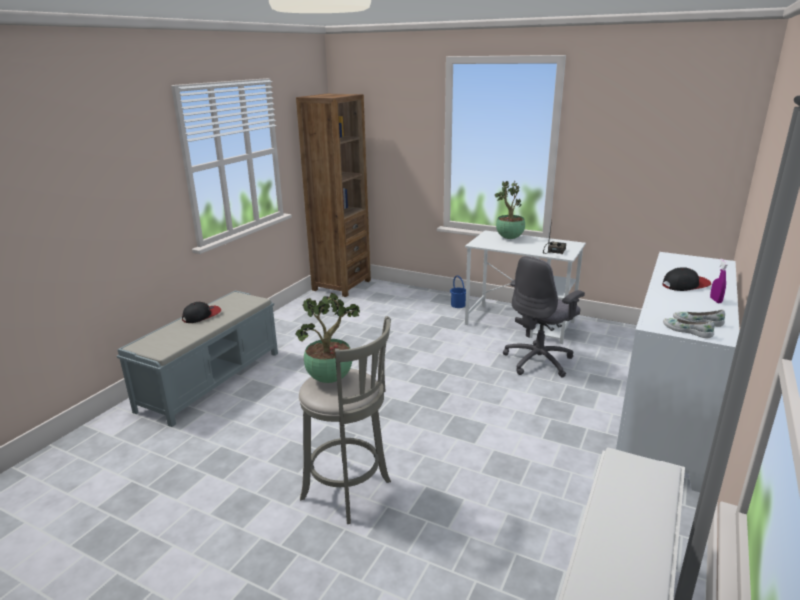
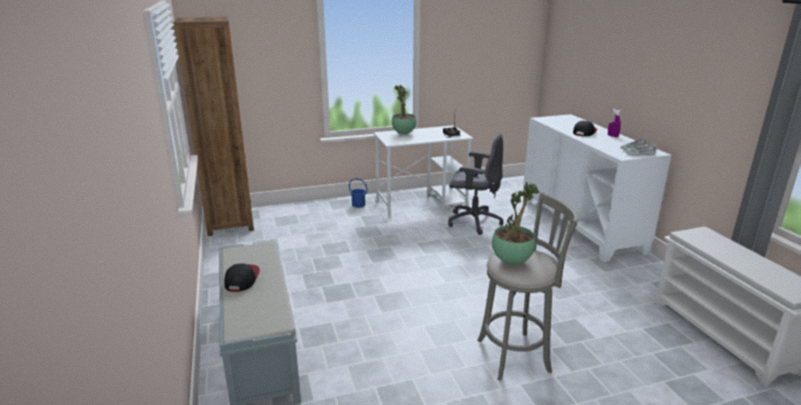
camera: 45 degrees left, 0 degrees up
(539, 361) = (473, 221): grey office chair -> grey office chair turned 75 degrees counterclockwise

